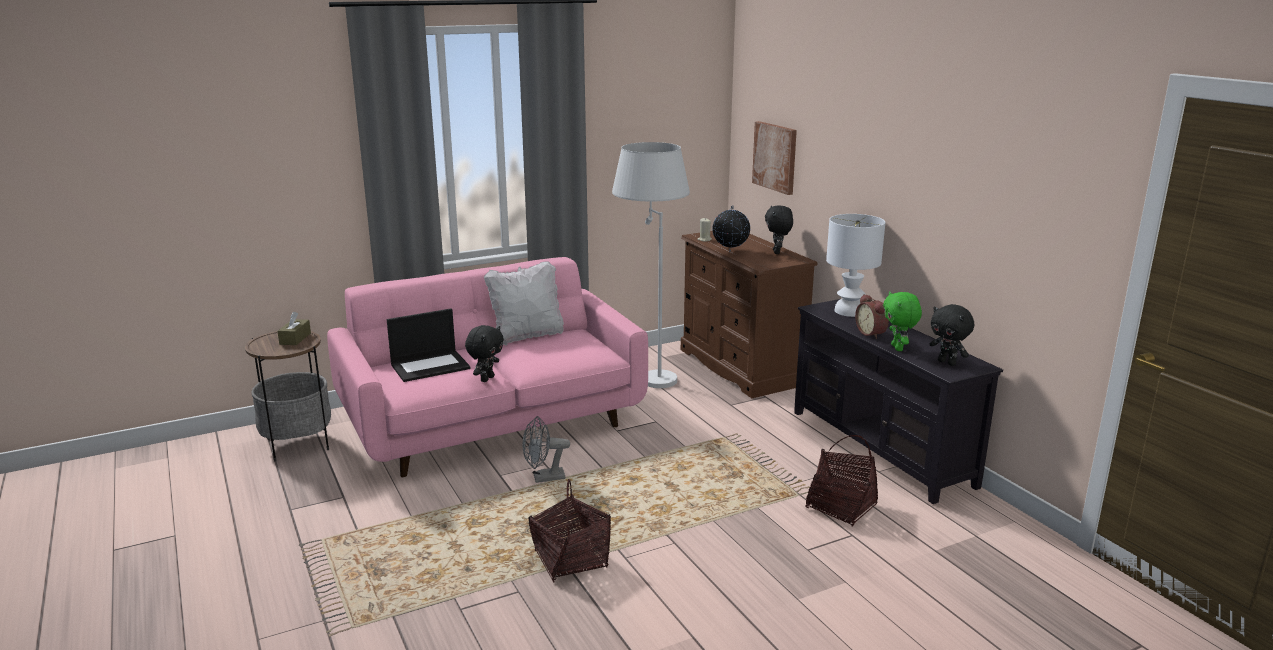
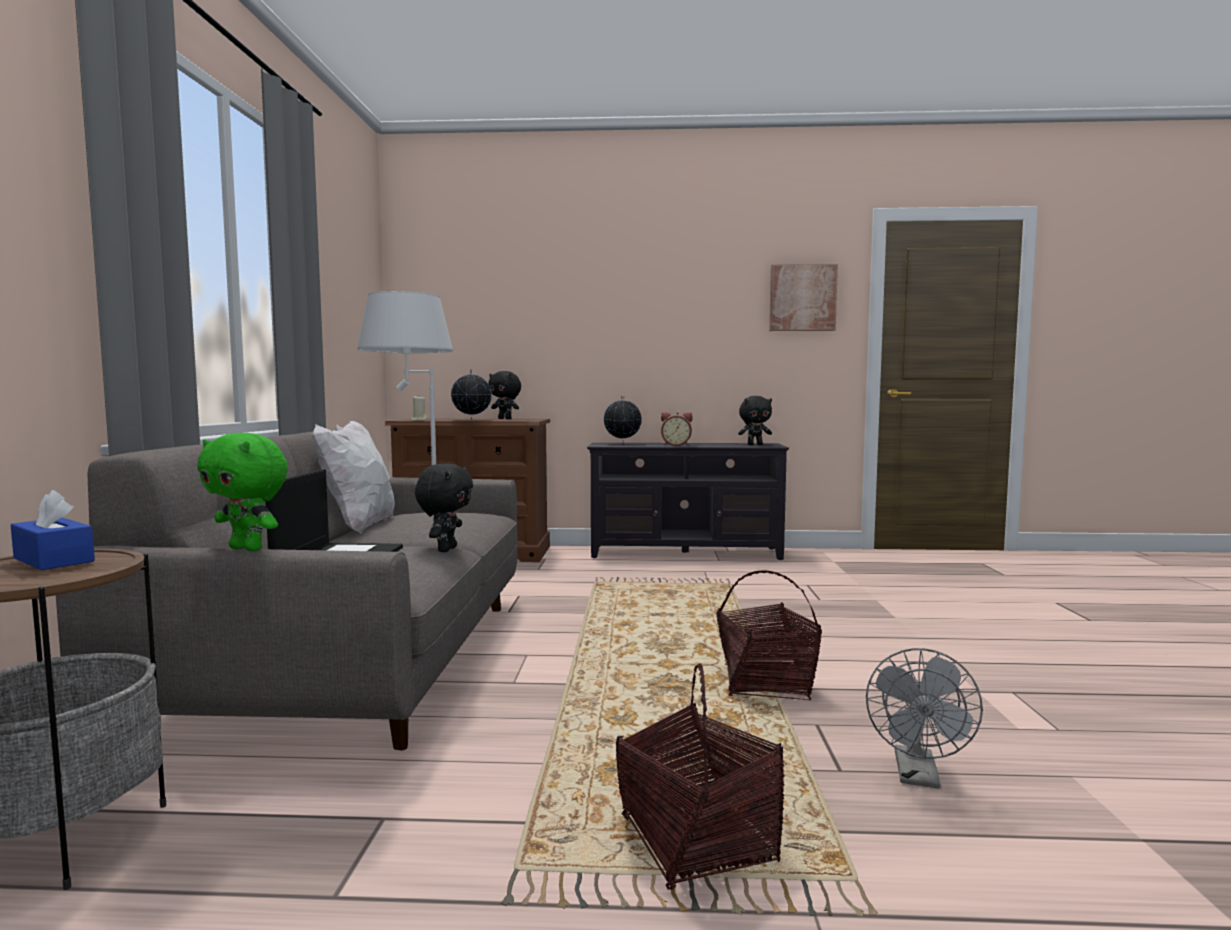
camera: 60 degrees left, 15 degrees down
(295, 338) = (53, 560): brown tissue box -> blue tissue box
(486, 379) = (446, 549): black plush toy -> black plush toy turned 45 degrees clockwise
(493, 422) = (363, 660): pink sofa -> grey sofa
(543, 478) = (560, 661): grey fan -> grey fan (918, 776)
(775, 157) = (469, 332): picture -> picture (802, 298)
(840, 506) = (761, 578): basket -> basket (697, 841)
(848, 311) = (622, 443): white table lamp -> globe
(898, 348) = (714, 445): green plush toy -> green plush toy (248, 549)

